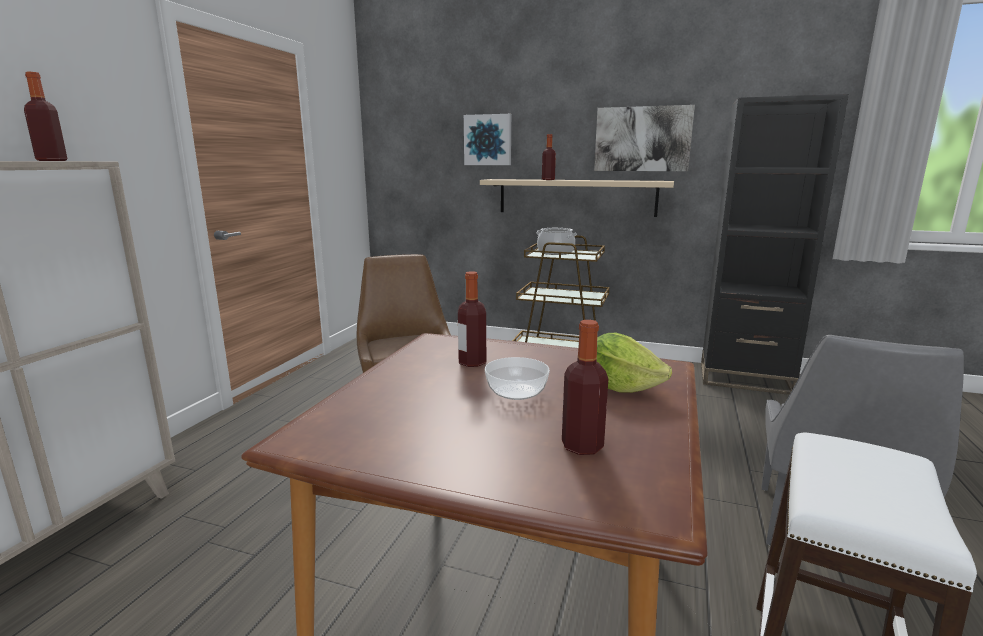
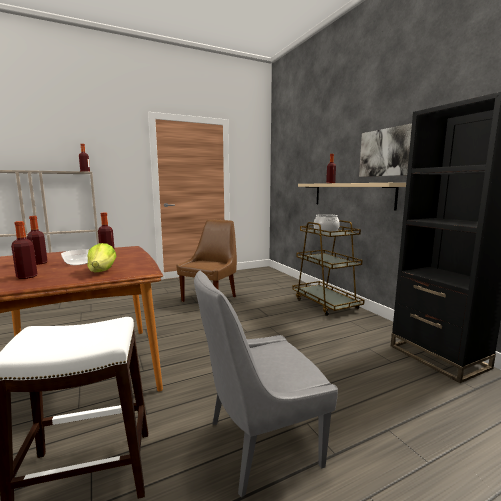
camera: 45 degrees right, 5 degrees down
(447, 421) = (39, 263): none -> bottle
(488, 140) = (313, 160): picture -> none

